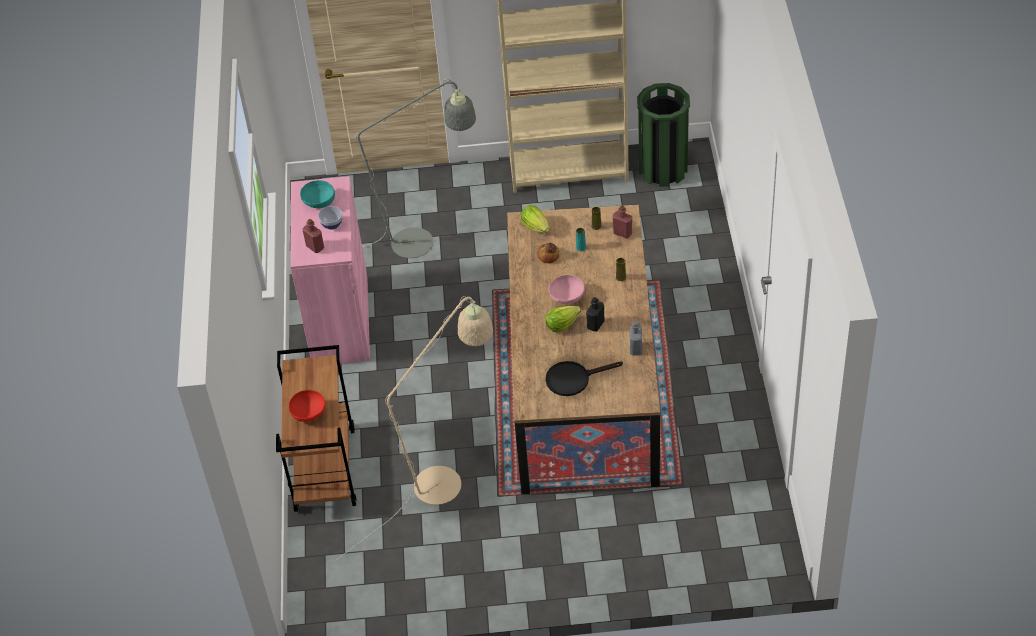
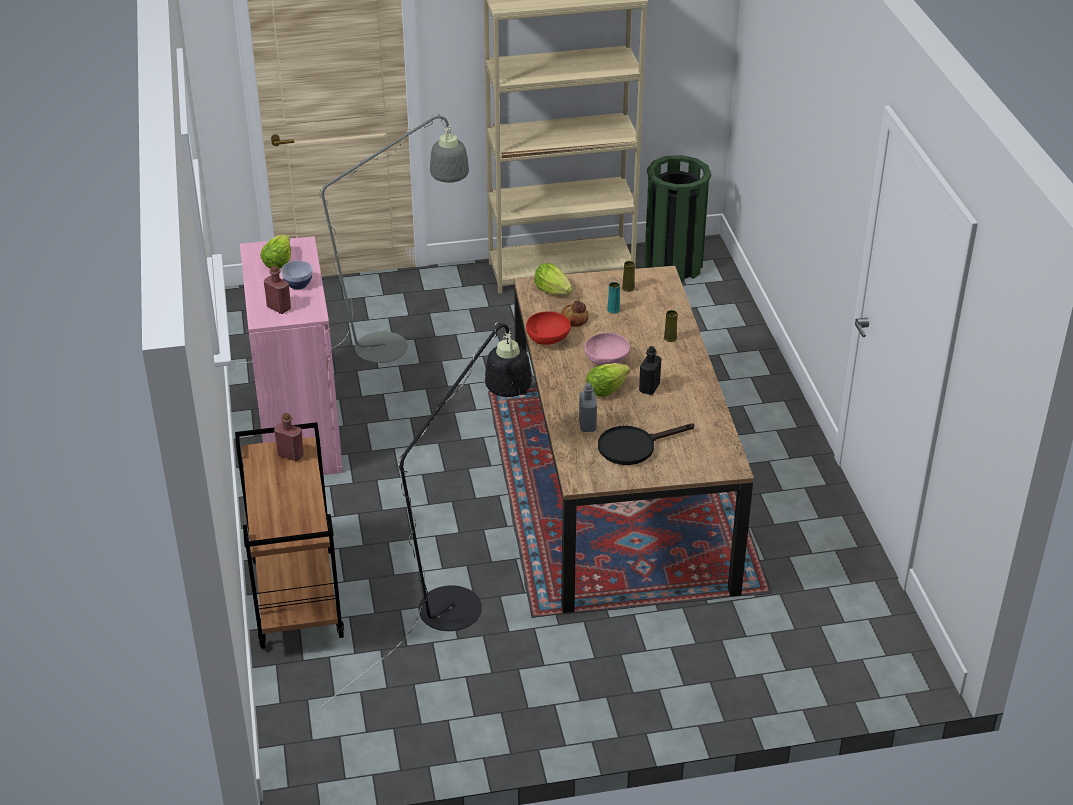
camera: 10 degrees left, 10 degrees down
(309, 413) = (284, 503): red bowl -> red bowl (548, 339)
(318, 202) = (278, 262): turquoise bowl -> lettuce
(447, 477) = (461, 598): beige floor lamp -> black floor lamp
(622, 233) = (662, 294): red bottle -> red bottle (290, 455)
(636, 349) = (706, 411): grey bottle -> grey bottle (587, 425)

